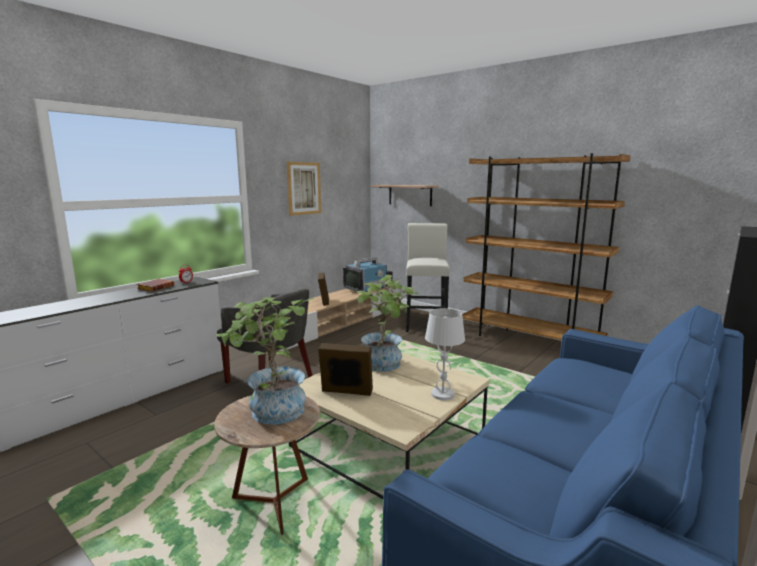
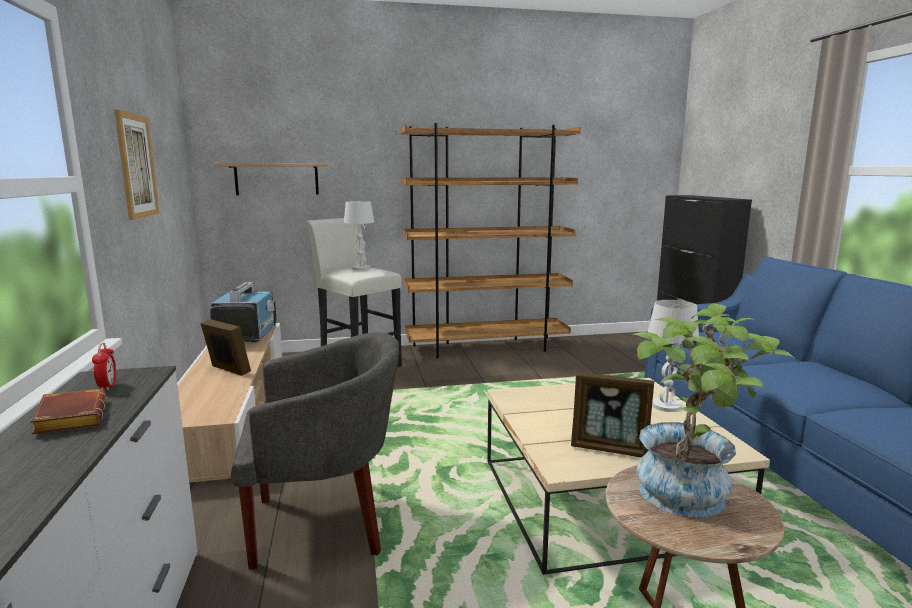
camera: 50 degrees left, 0 degrees up
(346, 393) = (610, 448): picture frame -> picture frame turned 120 degrees counterclockwise
(386, 365) = (554, 404): potted plant -> none
(430, 258) = (360, 268): none -> white table lamp

